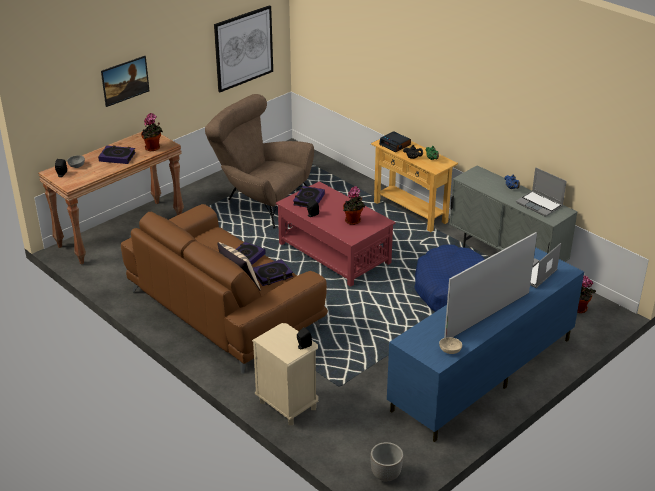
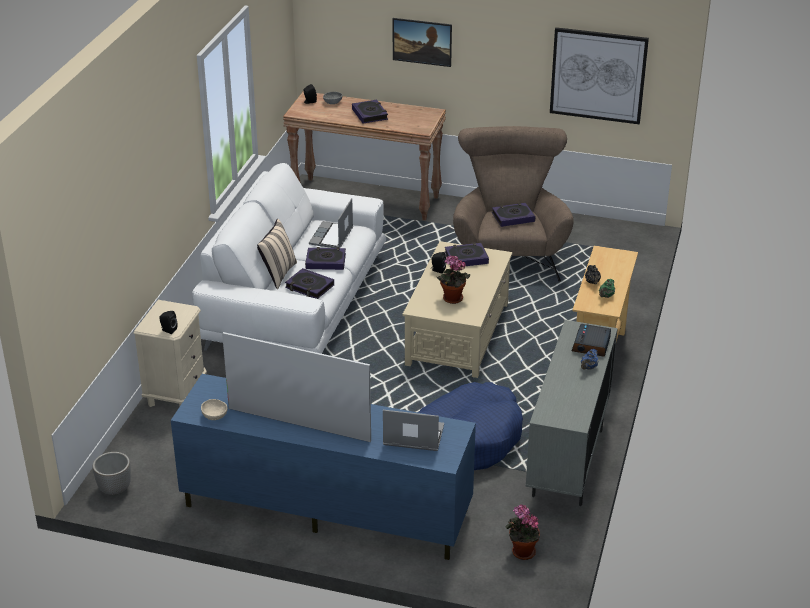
camera: 60 degrees right, 0 degrees up
(153, 148) = (406, 125): potted plant -> none
(224, 308) = (296, 302): brown sofa -> white sofa
(270, 168) = (513, 217): none -> book
(334, 253) = (458, 333): red coffee table -> beige coffee table
(395, 145) = (609, 262): alarm clock -> alarm clock (591, 345)
(540, 204) = (571, 399): laptop -> laptop (332, 237)

